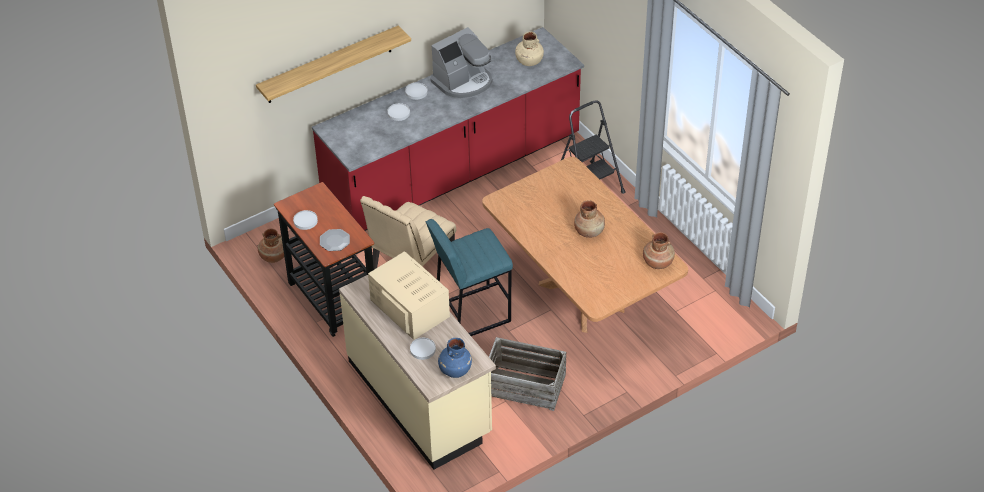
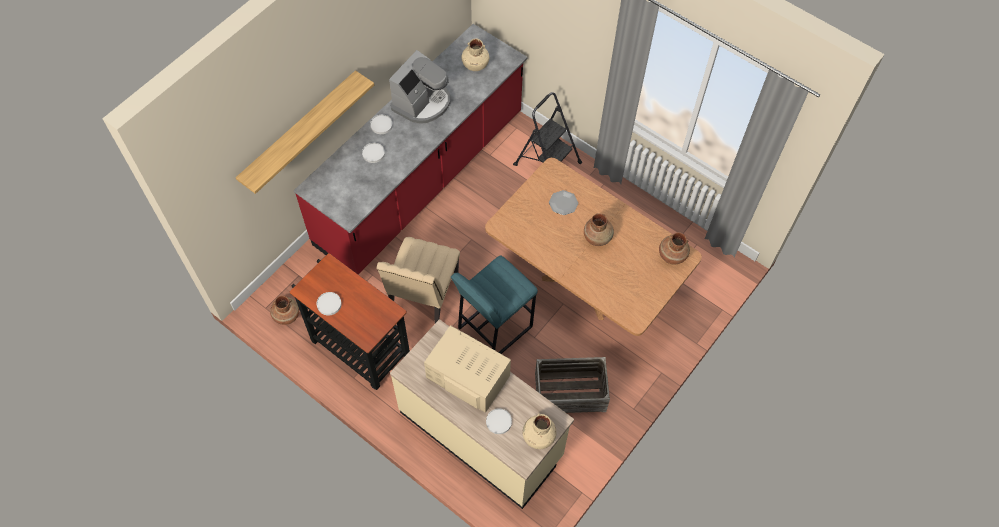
camera: 20 degrees left, 15 degrees up
(334, 241) = (367, 320): plate -> plate (563, 203)
(455, 370) = (538, 437): blue vase -> beige vase

